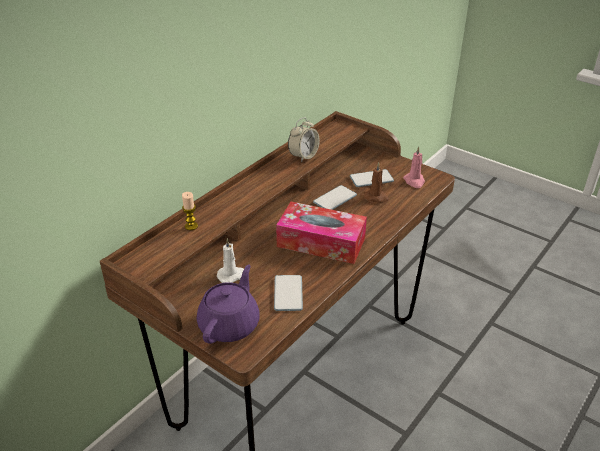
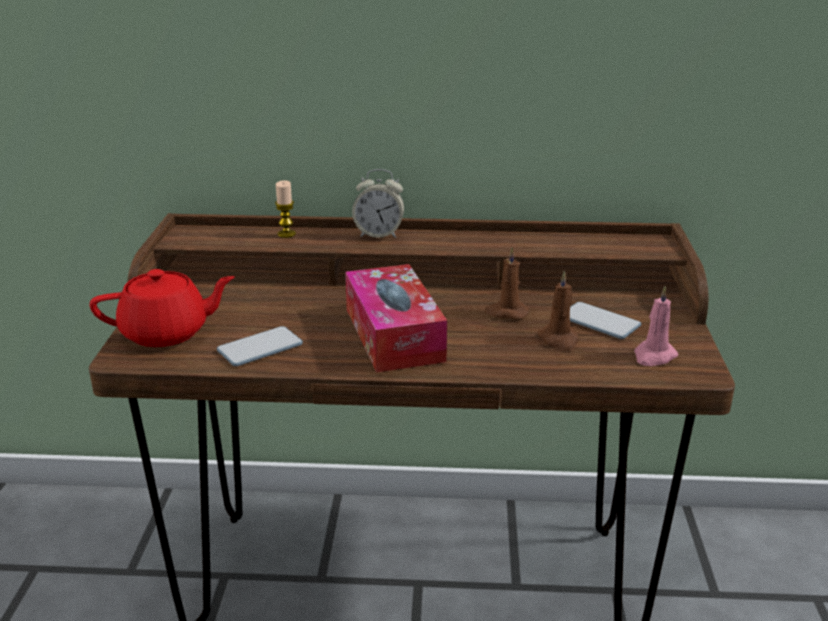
camera: 55 degrees right, 10 degrees down
(230, 324) = (167, 333): purple teapot -> red teapot
(231, 275) = (258, 303): white candle -> none
(303, 156) = (530, 242): alarm clock -> alarm clock (379, 234)
(335, 199) = (506, 312): phone -> brown candle

